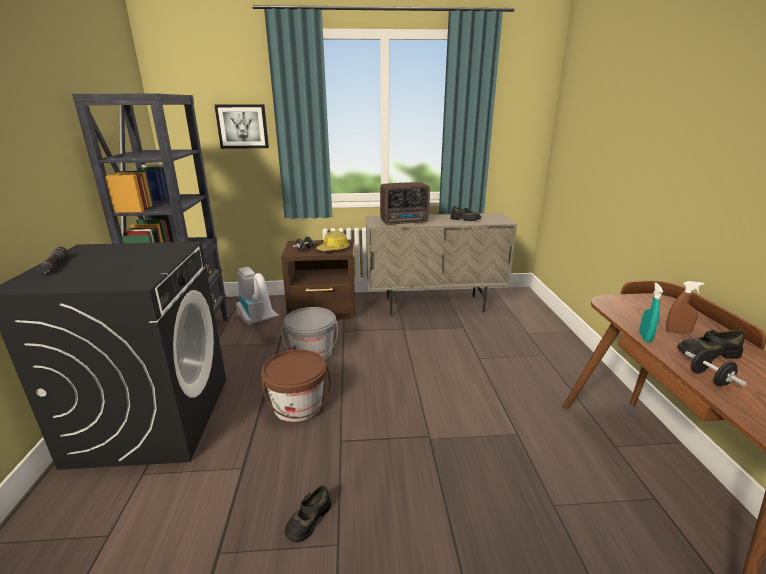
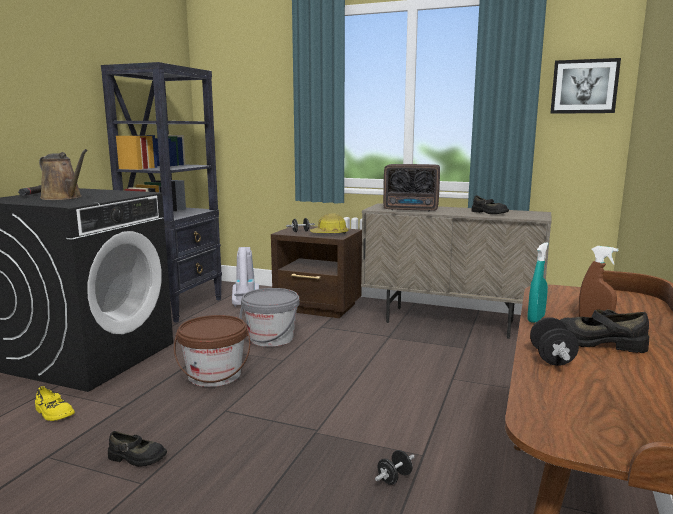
camera: 25 degrees right, 10 degrees down
(105, 269) = (64, 198): none -> brown watering can
(175, 499) = (53, 413): none -> yellow shoe
(242, 126) = (267, 105): picture -> picture (584, 86)
(308, 519) = (136, 458): black shoe -> black shoe turned 135 degrees counterclockwise
(517, 461) = (394, 478): none -> black dumbbell

